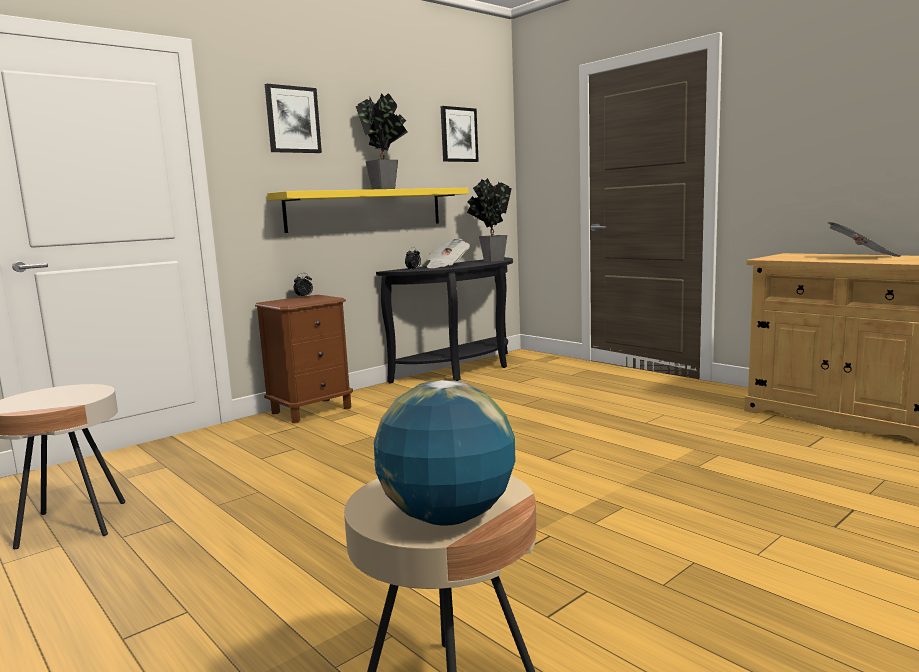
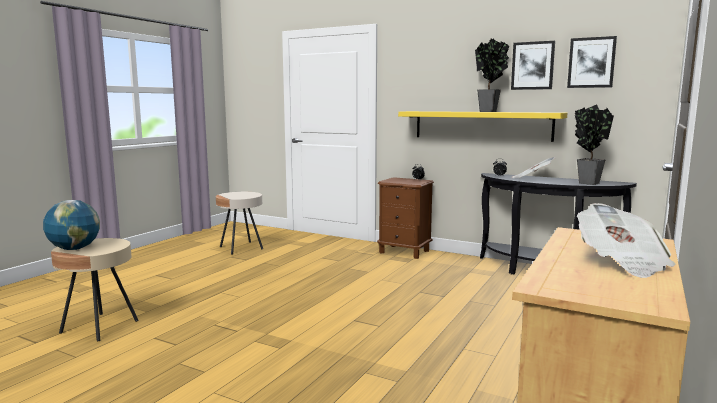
camera: 70 degrees right, 0 degrees up
(292, 119) = (431, 63): picture -> picture (532, 65)

